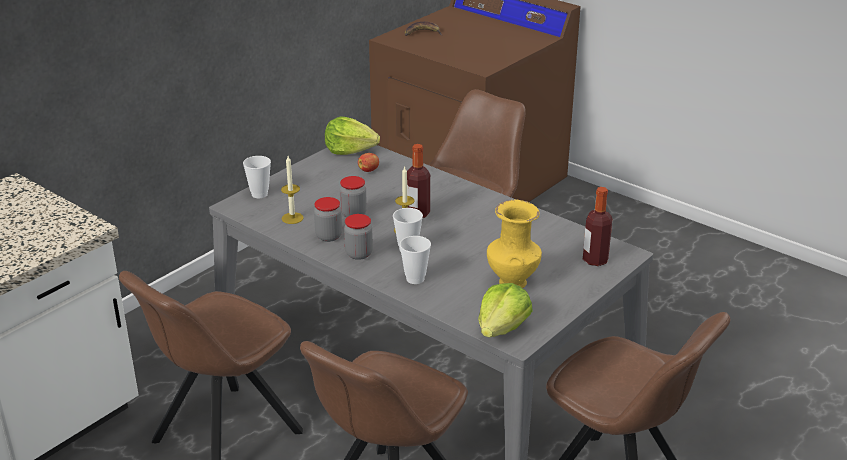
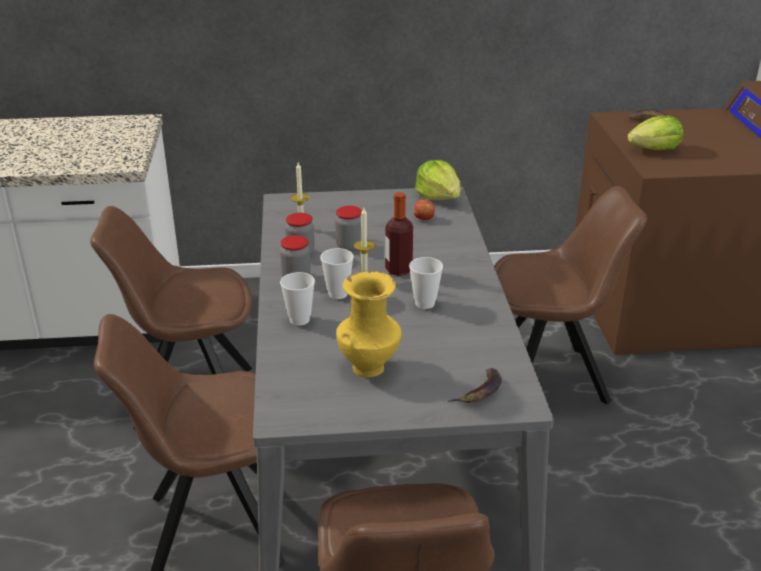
camera: 45 degrees right, 0 degrees up
(259, 194) = (312, 200): cup -> cup (425, 303)
(502, 328) = (288, 400): lettuce -> lettuce (654, 149)
(595, 260) = (480, 392): bottle -> banana

